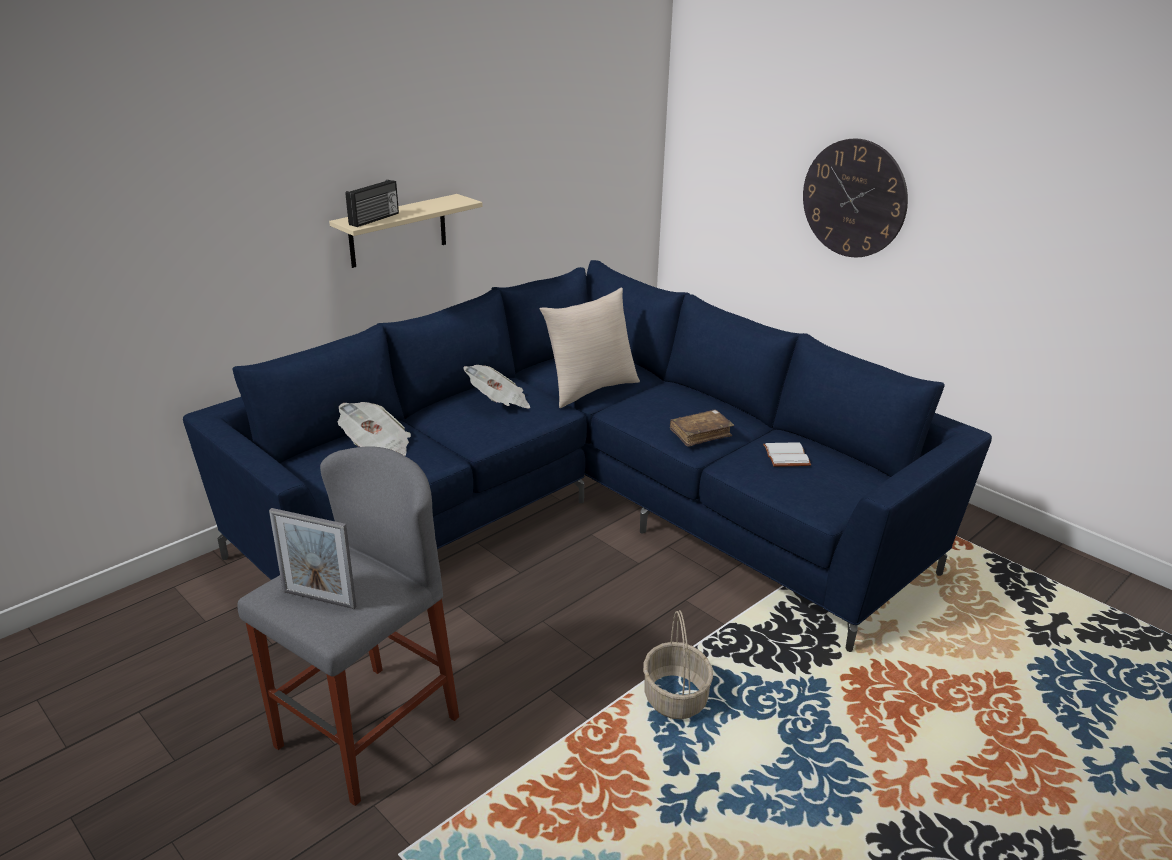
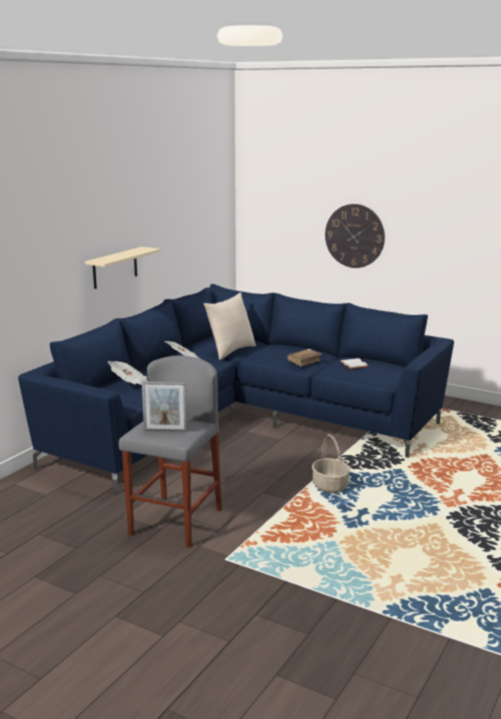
camera: 15 degrees left, 10 degrees down
(375, 219) = (110, 259): radio -> none

